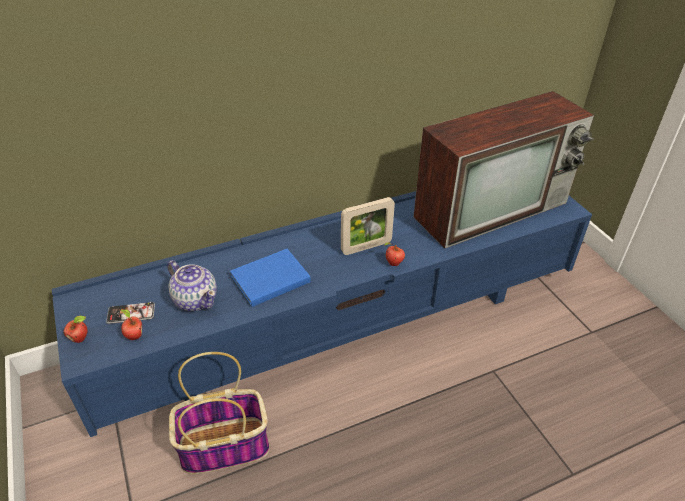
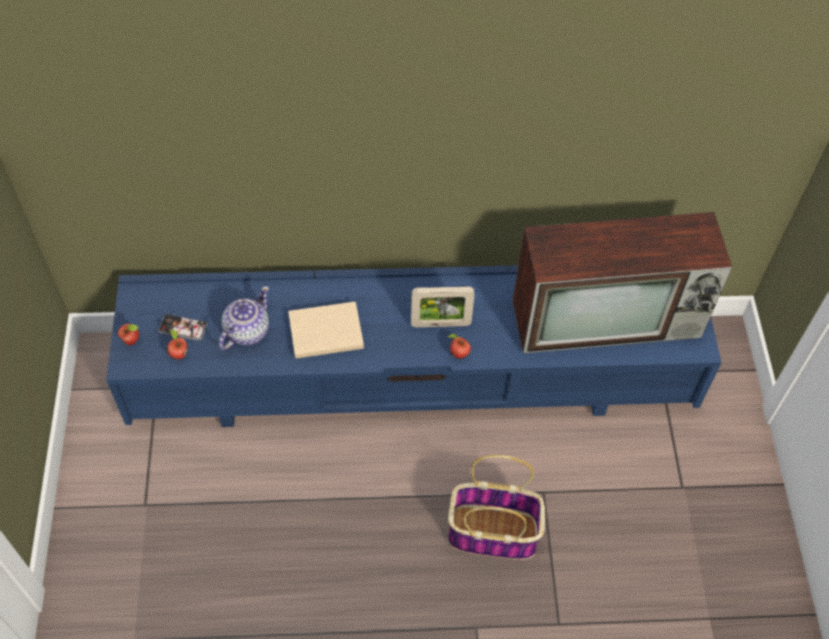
camera: 20 degrees right, 15 degrees up
(195, 299) = (246, 331): teapot -> teapot turned 120 degrees counterclockwise
(225, 445) = (244, 473): basket -> basket (494, 532)
(268, 279) = (323, 331): blue book -> beige book

